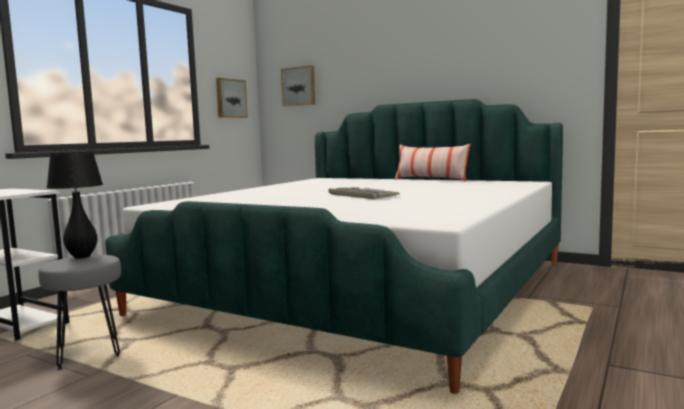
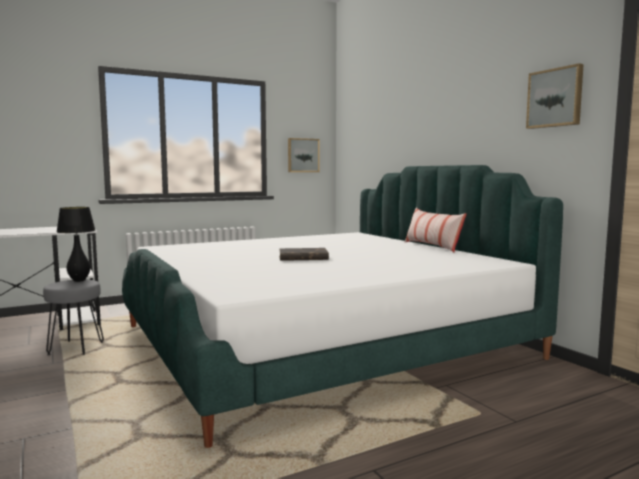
camera: 30 degrees right, 0 degrees up
(299, 86) = (360, 144): picture -> picture (555, 98)
(361, 195) = (302, 258): keyboard -> brown book

